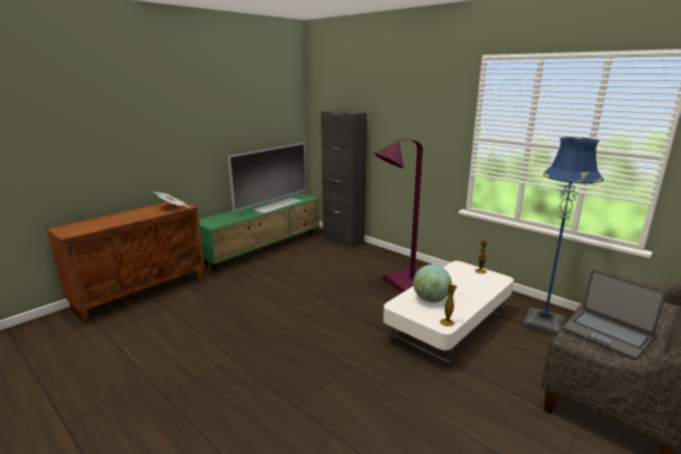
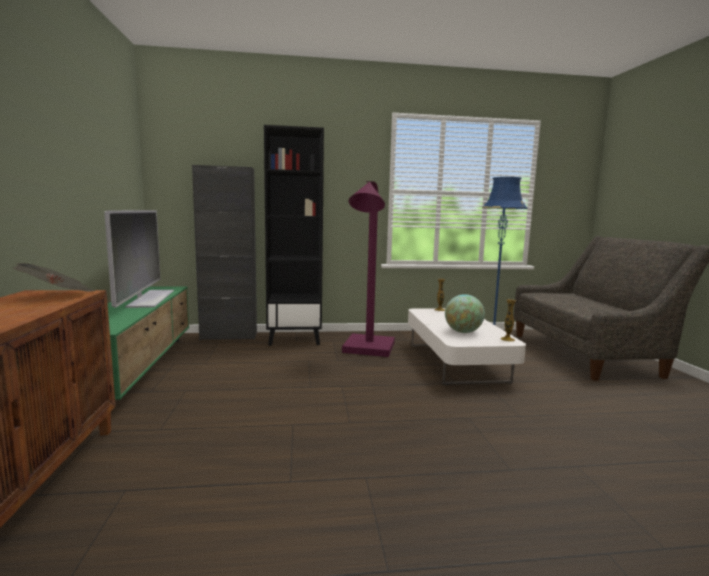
camera: 50 degrees left, 10 degrees down
(377, 256) = (295, 339): none -> black bookcase
(606, 334) = (593, 308): laptop -> none

